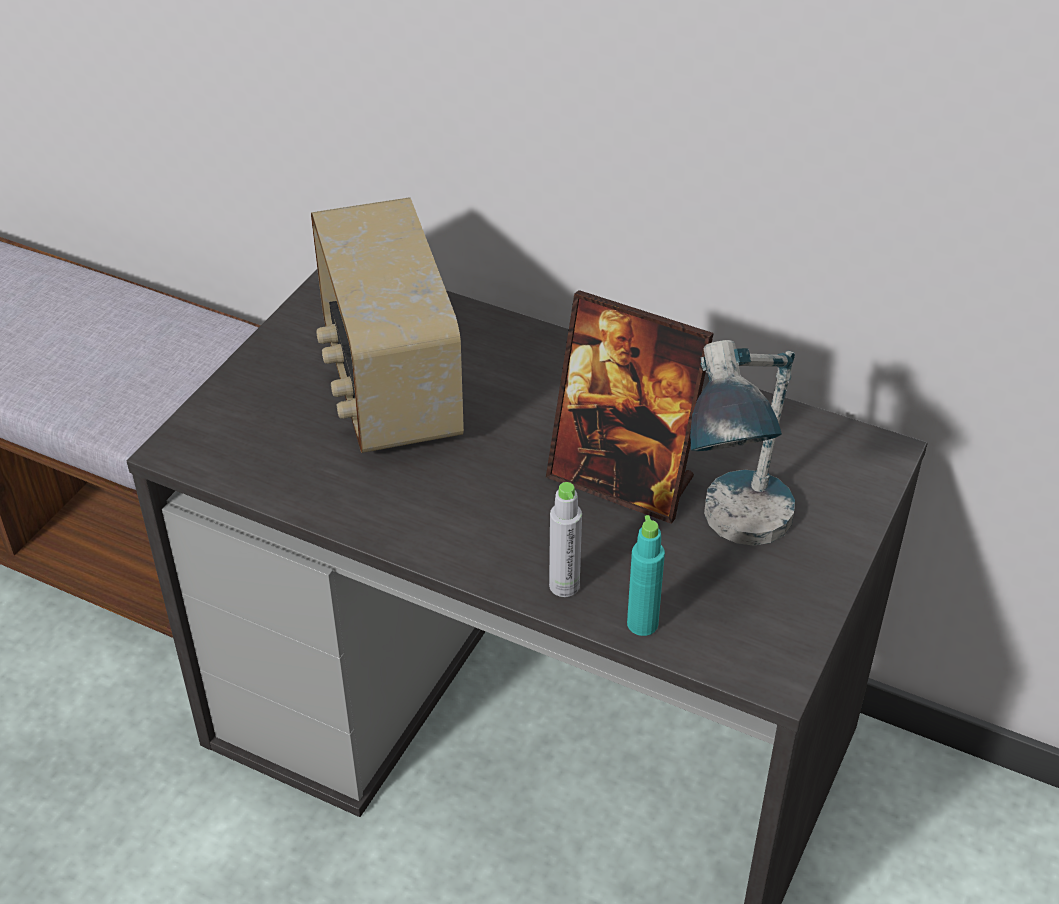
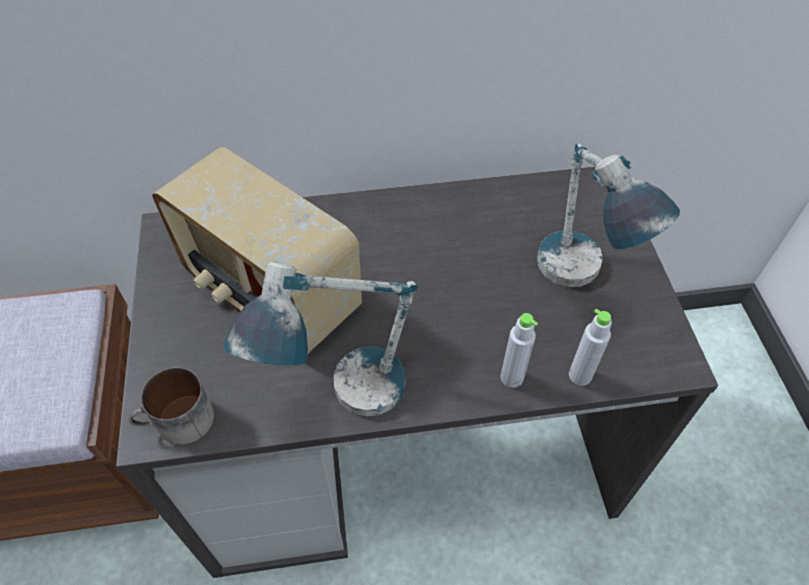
camera: 35 degrees left, 10 degrees up
(206, 454) = (178, 423): none -> mug
(370, 516) = (343, 402): none -> table lamp
(622, 480) = (479, 281): picture frame -> none
(642, 624) = (580, 375): turquoise bottle -> grey bottle

